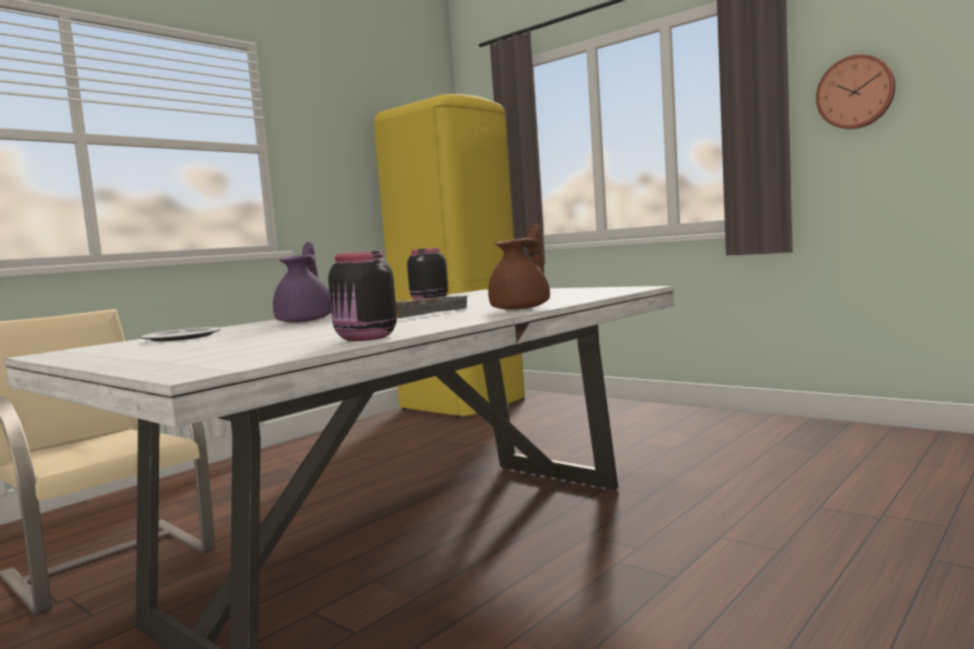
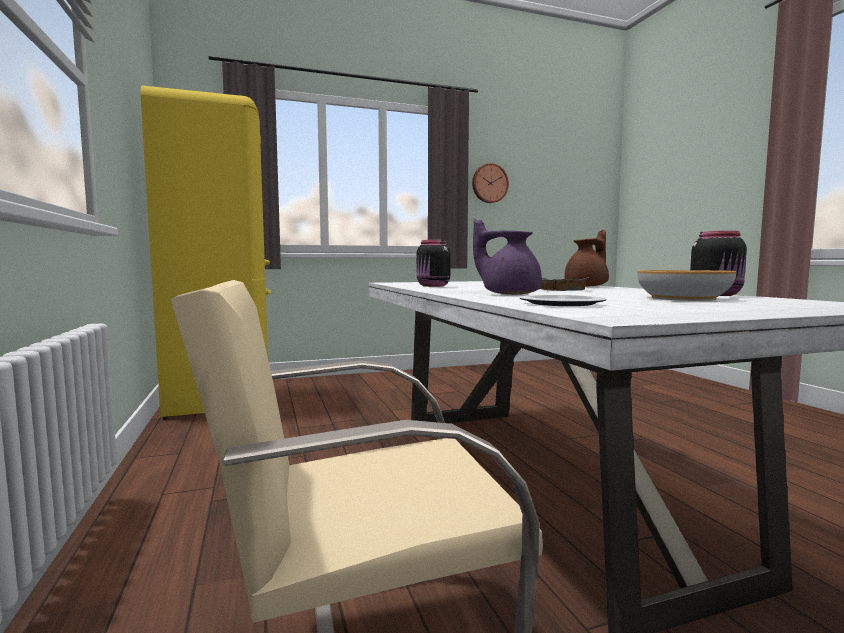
camera: 60 degrees left, 0 degrees up
(283, 340) = (683, 298): none -> bowl
(522, 308) = (587, 286): brown teapot -> brown teapot turned 75 degrees clockwise

